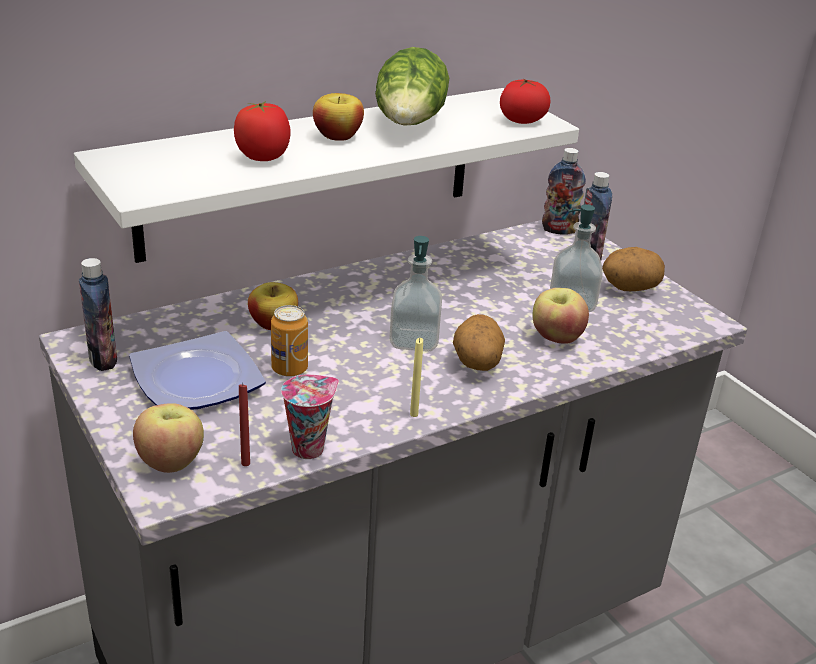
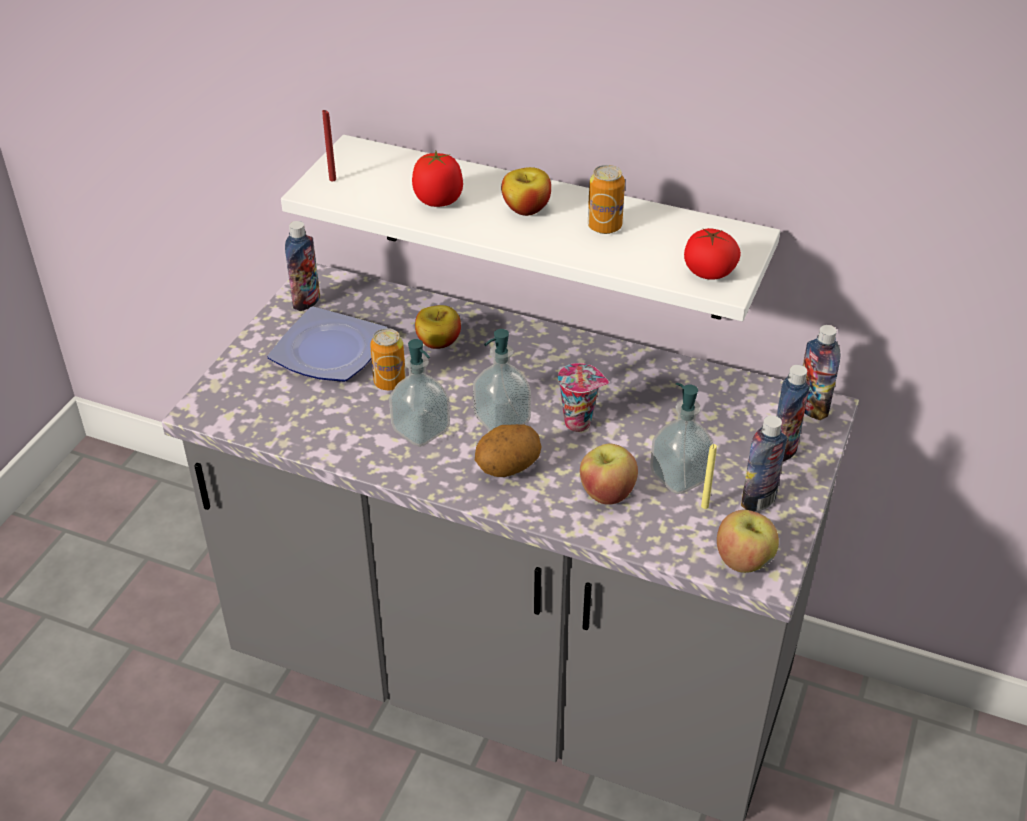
camera: 55 degrees right, 10 degrees up
(171, 461) = (232, 394): apple -> apple (743, 560)
(245, 463) = (262, 425): red candle -> red candle (332, 179)
(309, 447) = (308, 442): cup -> cup (579, 423)
(375, 382) = (421, 430): none -> soap dispenser
(410, 124) = (604, 226): lettuce -> can
(414, 414) = (401, 470): yellow candle -> yellow candle (704, 506)
(629, 288) = (758, 500): potato -> bottle

